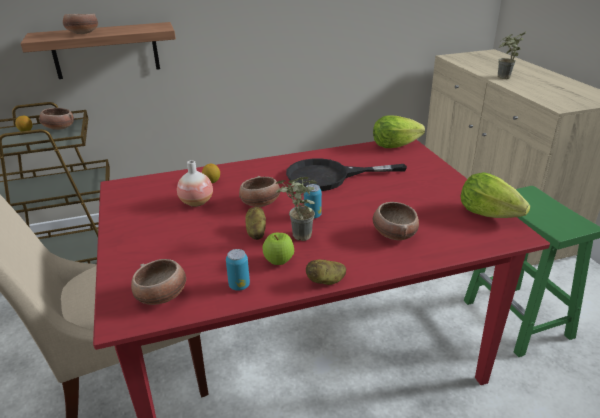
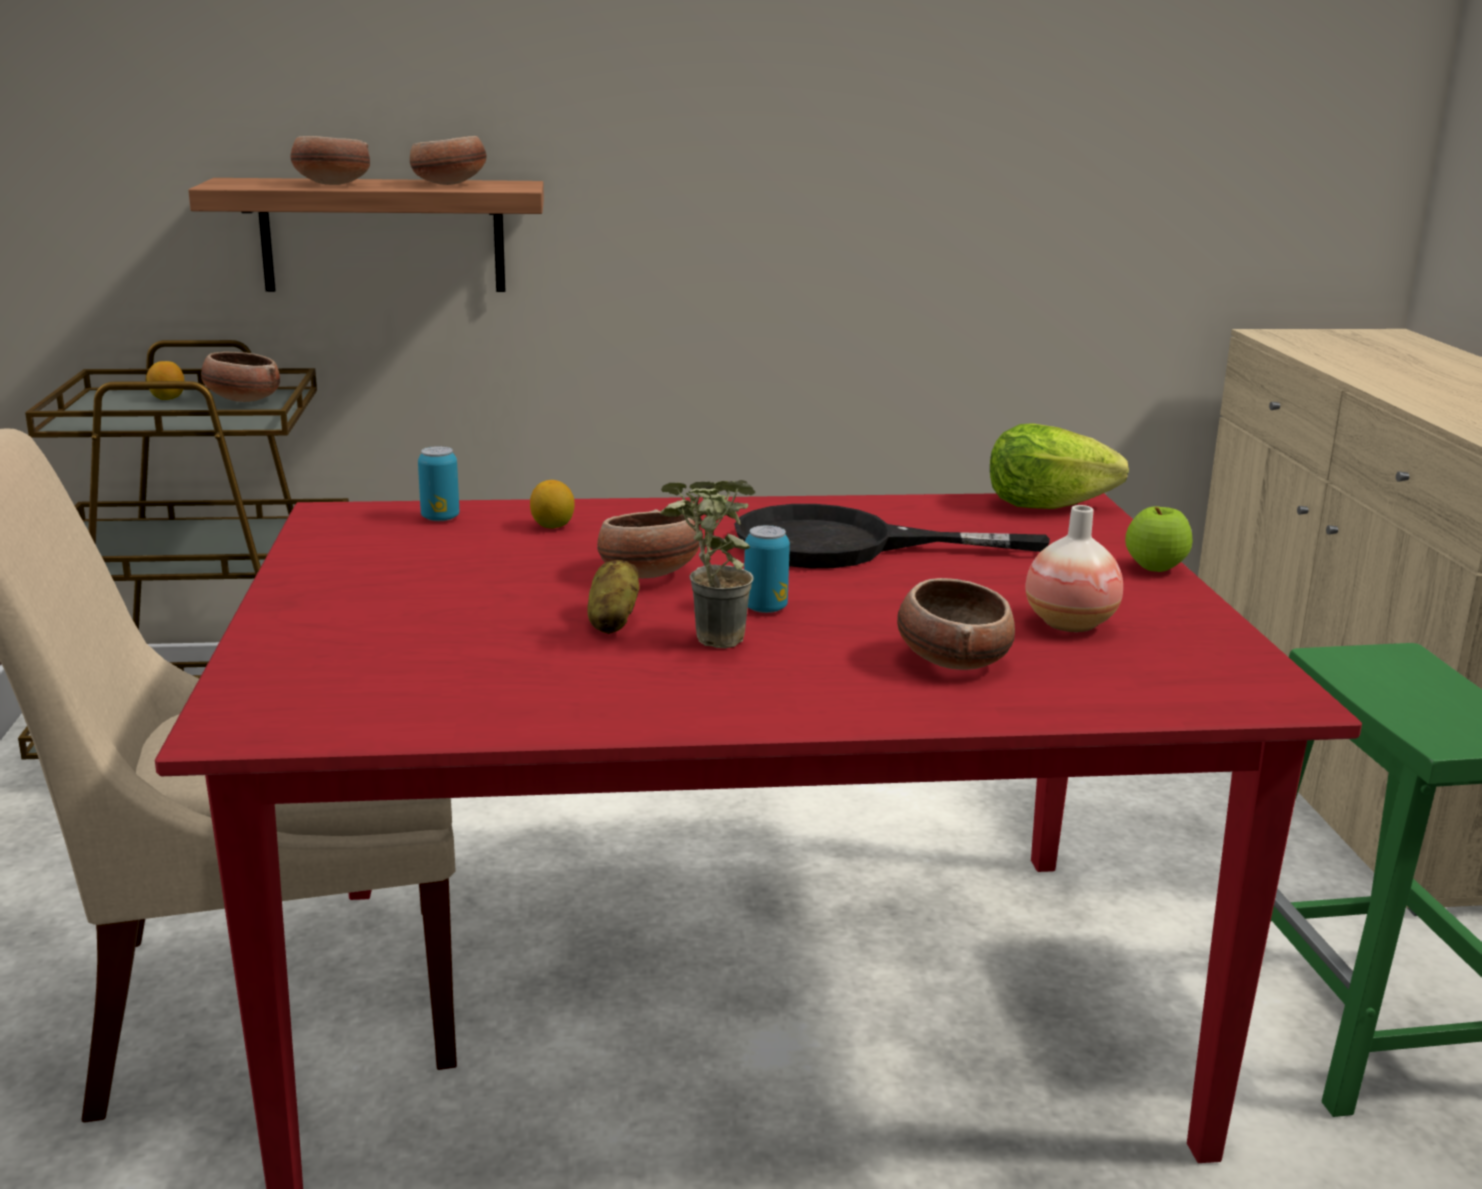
camera: 10 degrees right, 10 degrees down
(162, 296) = (340, 702): bowl -> bowl (449, 184)
(196, 202) = (498, 558): vase -> vase (1070, 624)
(239, 285) = (525, 705): can -> can (440, 518)
(279, 261) = (640, 676): apple -> apple (1155, 568)
(326, 281) = (736, 722): potato -> none
(488, 213) = (1223, 651): lettuce -> none
(503, 78) = (1390, 382): potted plant -> none

